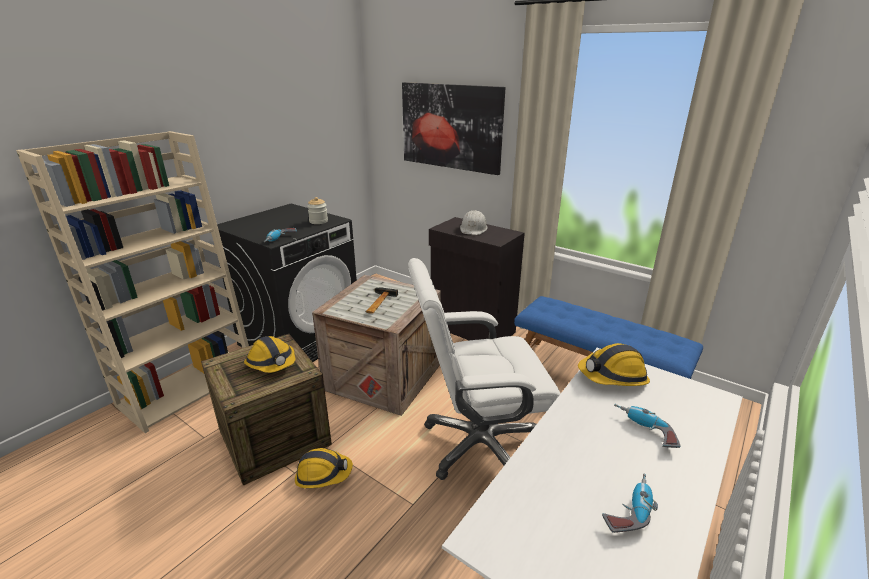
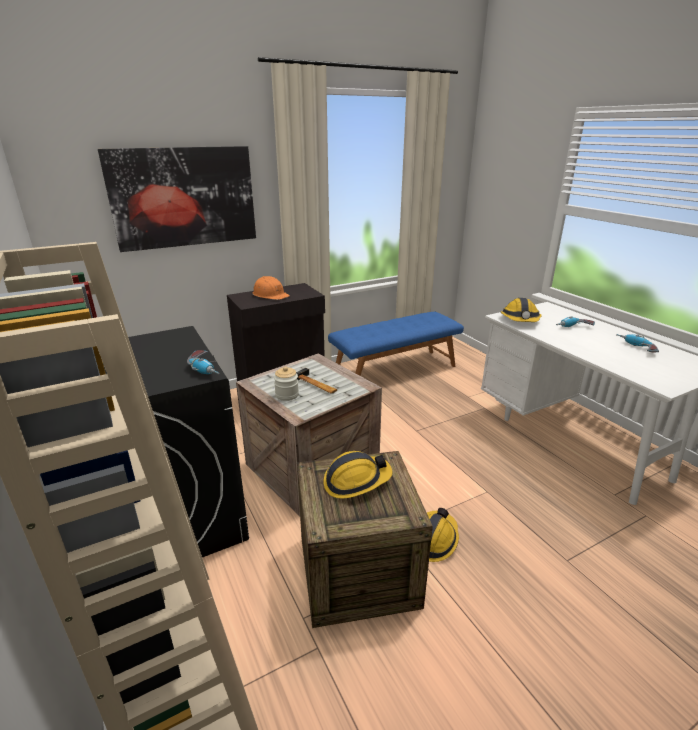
camera: 65 degrees left, 0 degrees up
(318, 221) = (171, 341): jar -> jar (287, 395)
(473, 229) = (270, 295): white hard hat -> orange hard hat
(479, 444) = (436, 440): white office chair -> none

